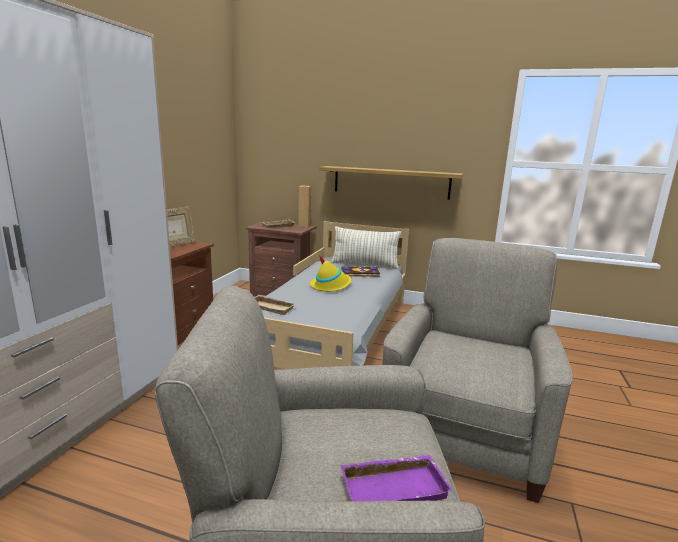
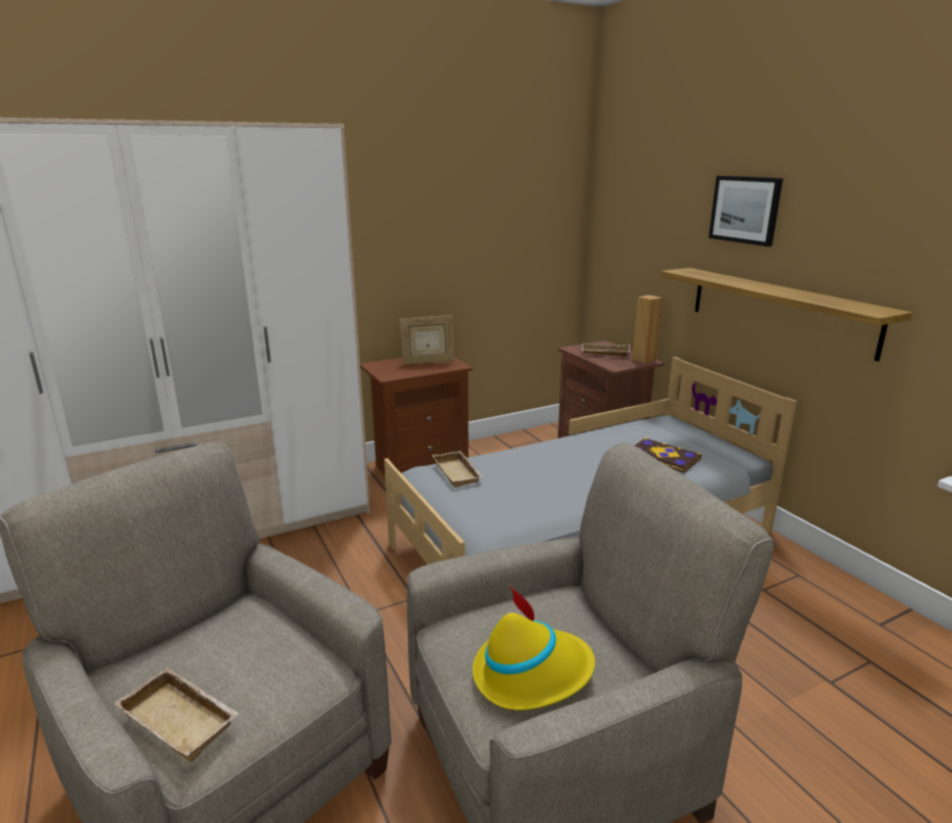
camera: 45 degrees right, 5 degrees up
(331, 286) = (581, 465): yellow hat -> yellow hat (532, 673)
(362, 129) = (745, 209): none -> picture
(364, 265) = (697, 445): pillow -> none
(394, 486) = (183, 718): purple tray -> beige tray

